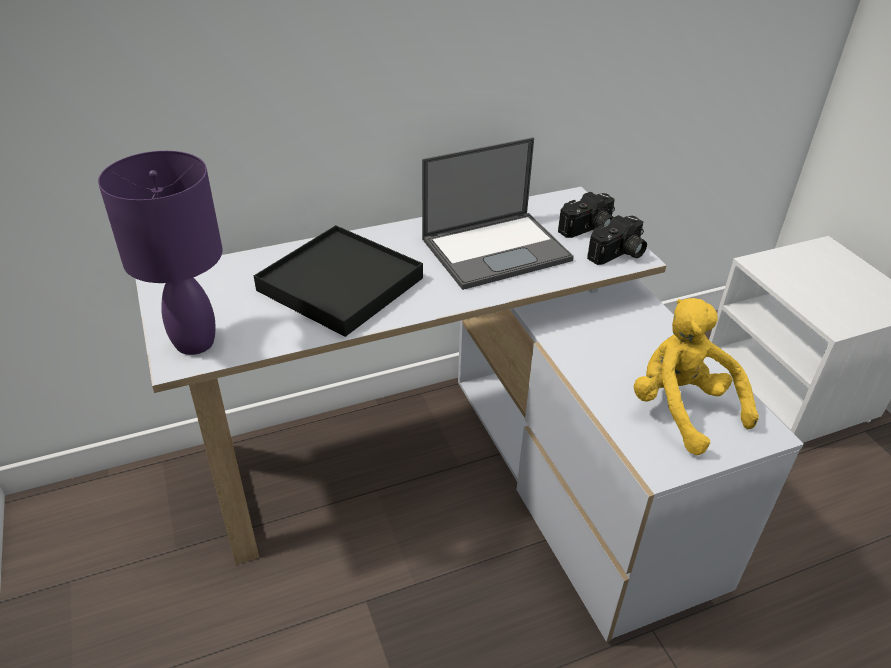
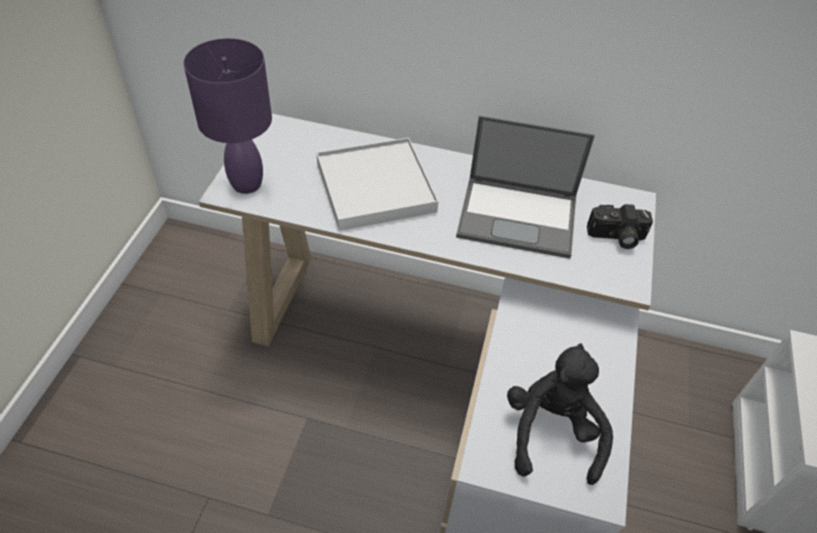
camera: 35 degrees right, 10 degrees up
(340, 284) = (375, 187): black tray -> white tray
(618, 254) = (617, 273): camera -> none
(681, 409) = (552, 432): yellow plush toy -> black plush toy

